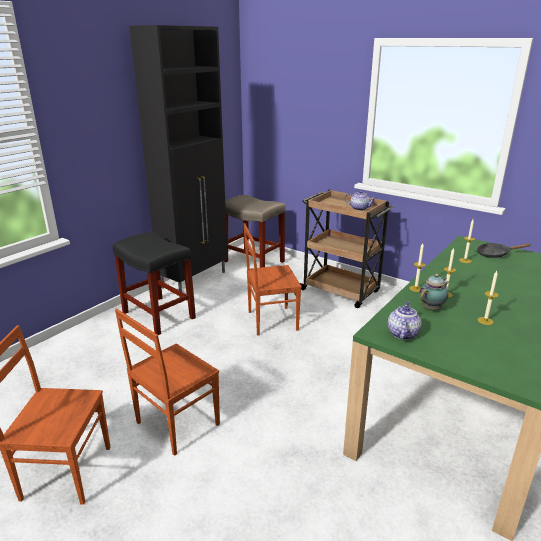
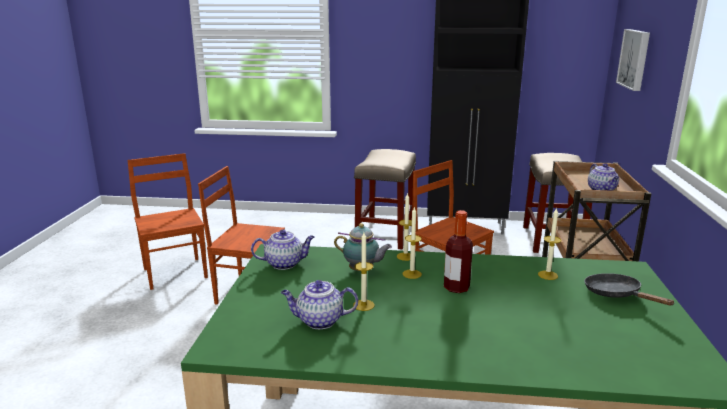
camera: 60 degrees right, 5 degrees down
(158, 315) = (385, 234): black stool -> beige stool
(290, 116) = (635, 59): none -> picture
(471, 287) = (456, 288): none -> bottle
(504, 341) = (319, 321): none -> teapot

